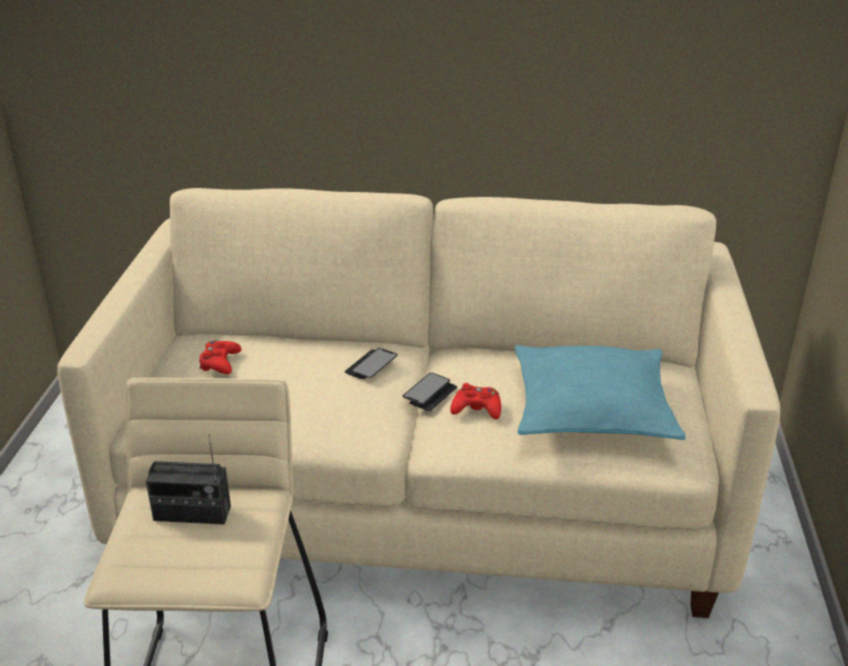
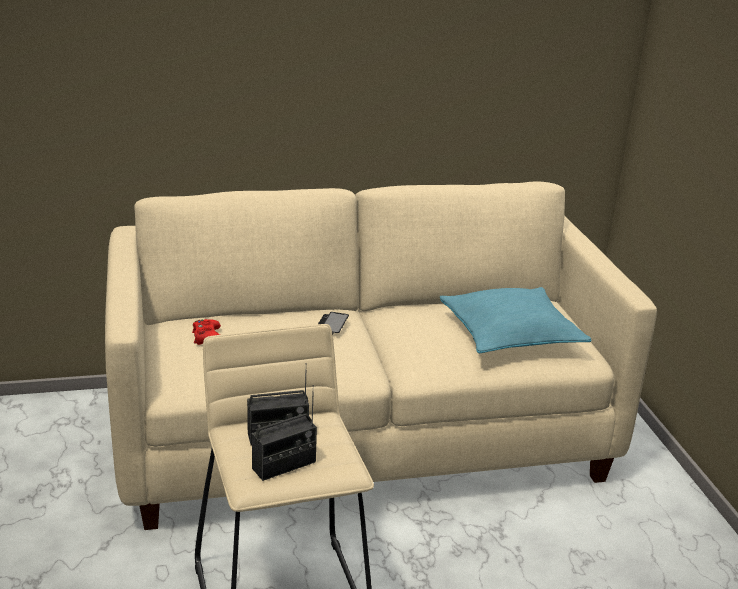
camera: 20 degrees left, 5 degrees down
(172, 557) = (284, 465): none -> radio
(430, 393) = (386, 339): phone -> none
(477, 408) = (429, 344): red game controller -> none

